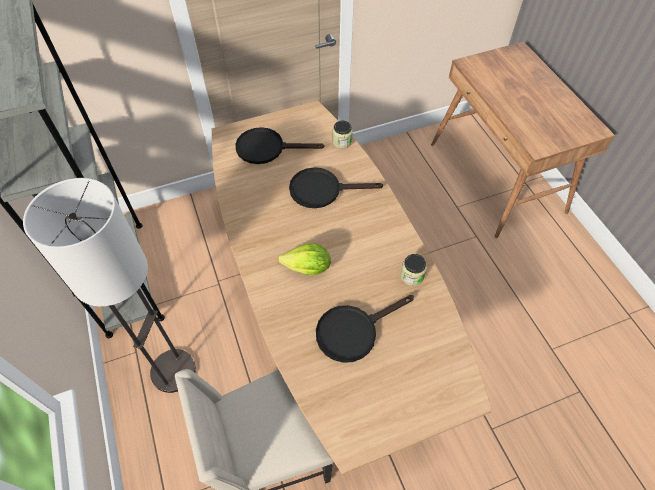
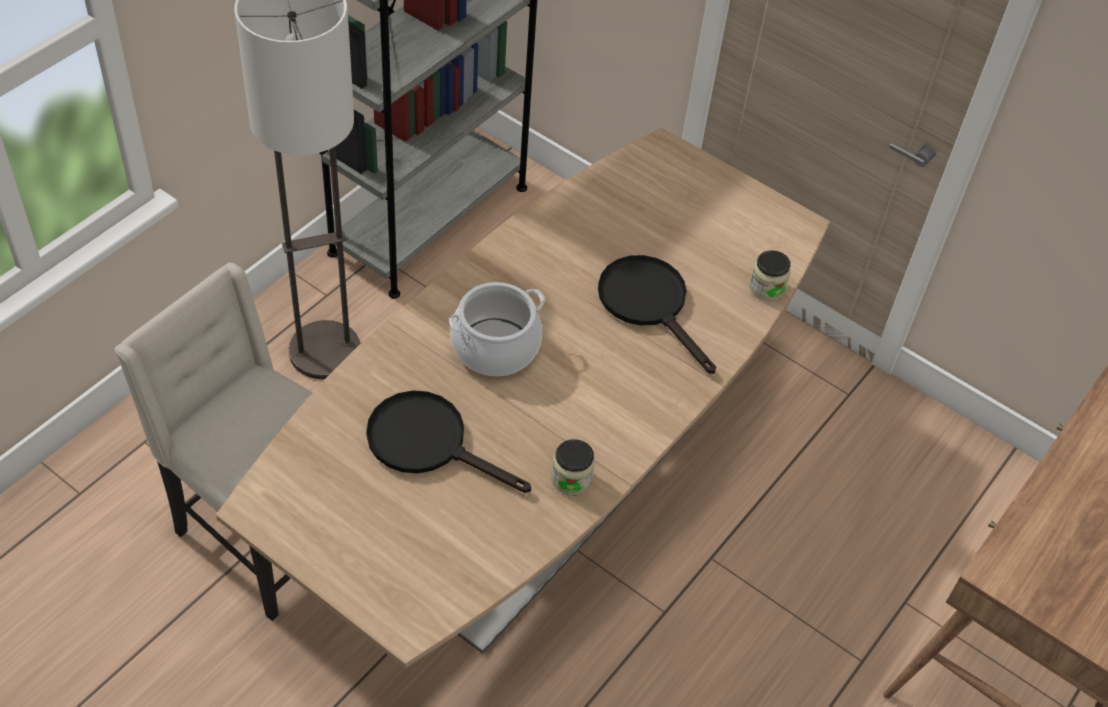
camera: 55 degrees right, 5 degrees down
(267, 148) = (676, 206): black frying pan -> none
(308, 268) = (495, 348): lettuce -> cooking pot

